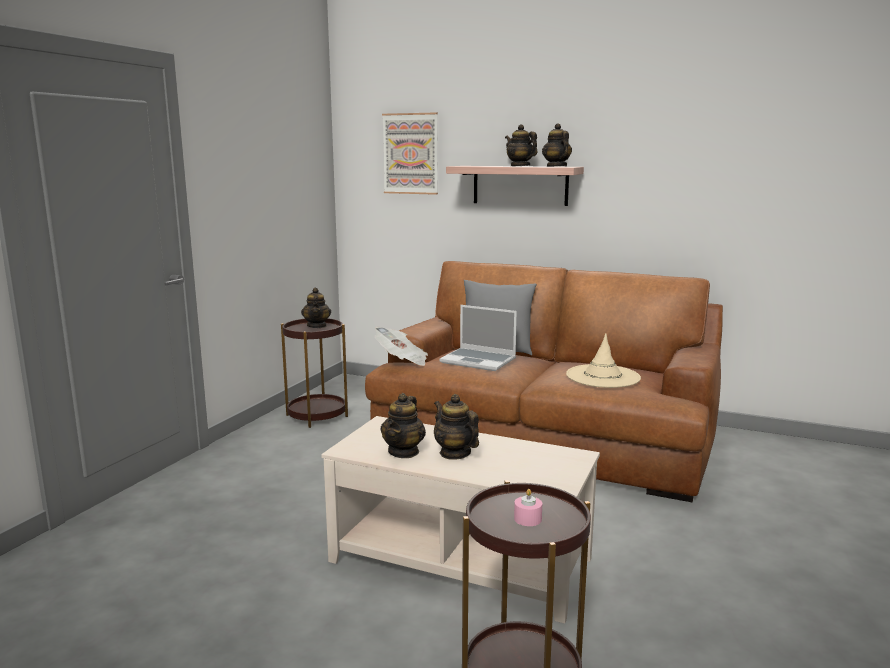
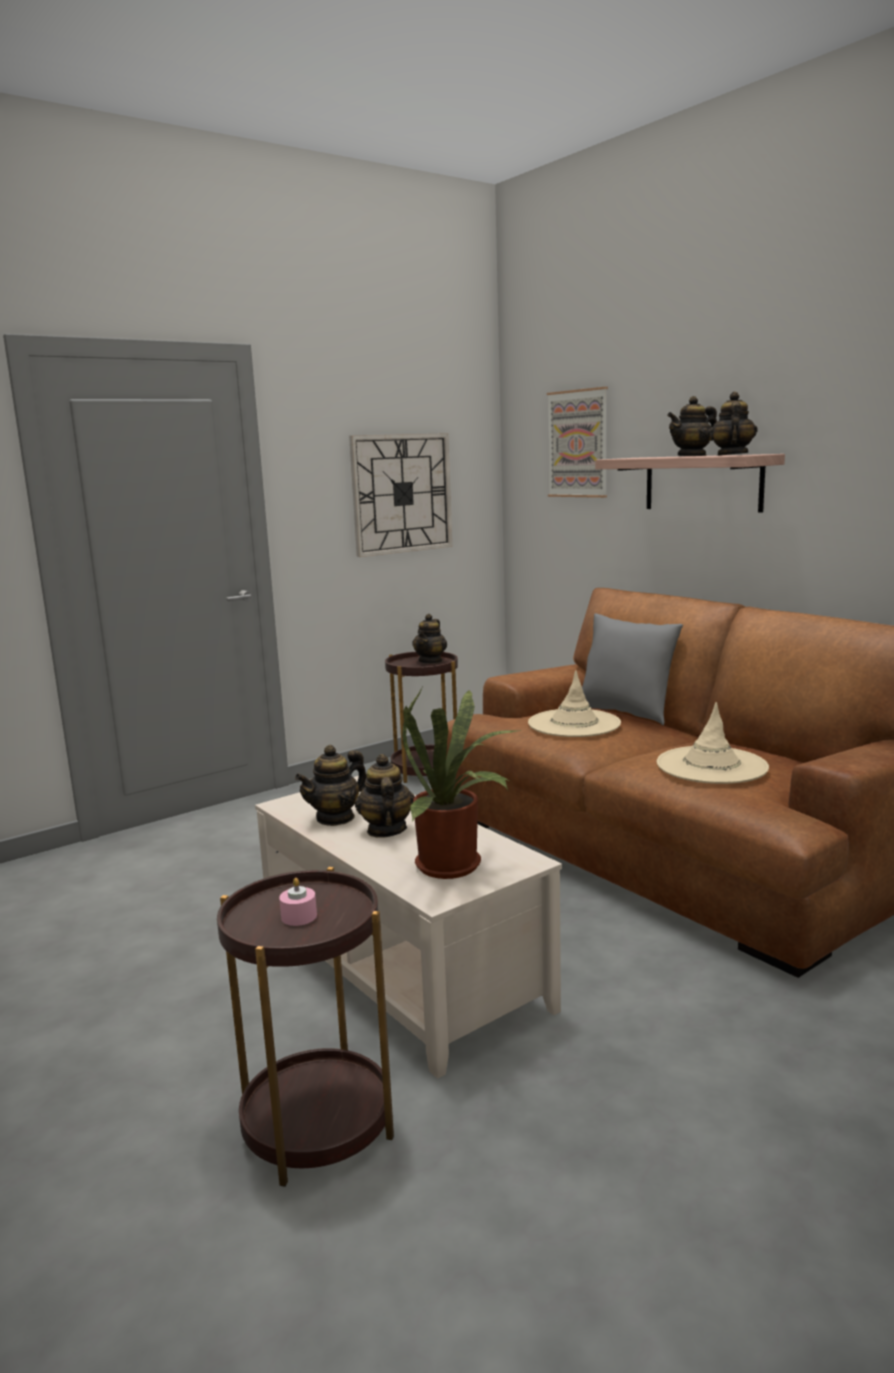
camera: 30 degrees right, 0 degrees up
(276, 189) = (402, 493): none -> wall clock
(402, 360) = (485, 712): newspaper -> none
(479, 361) = (574, 724): laptop -> beige hat
(520, 166) = (692, 456): teapot -> teapot turned 105 degrees counterclockwise
(540, 468) = (455, 867): none -> potted plant

